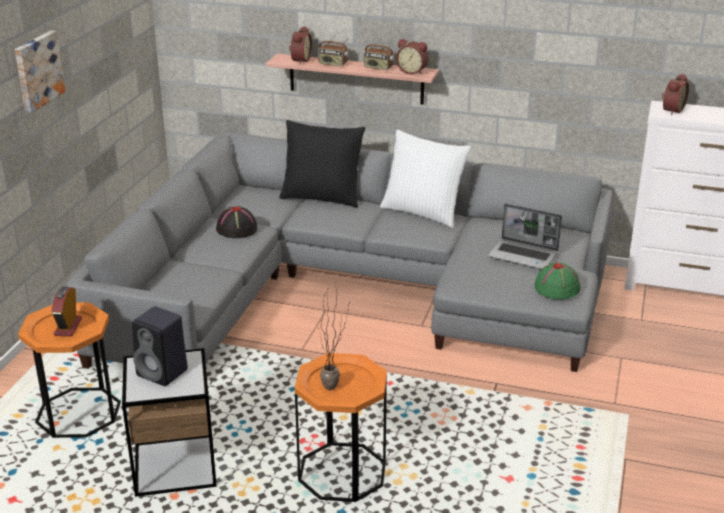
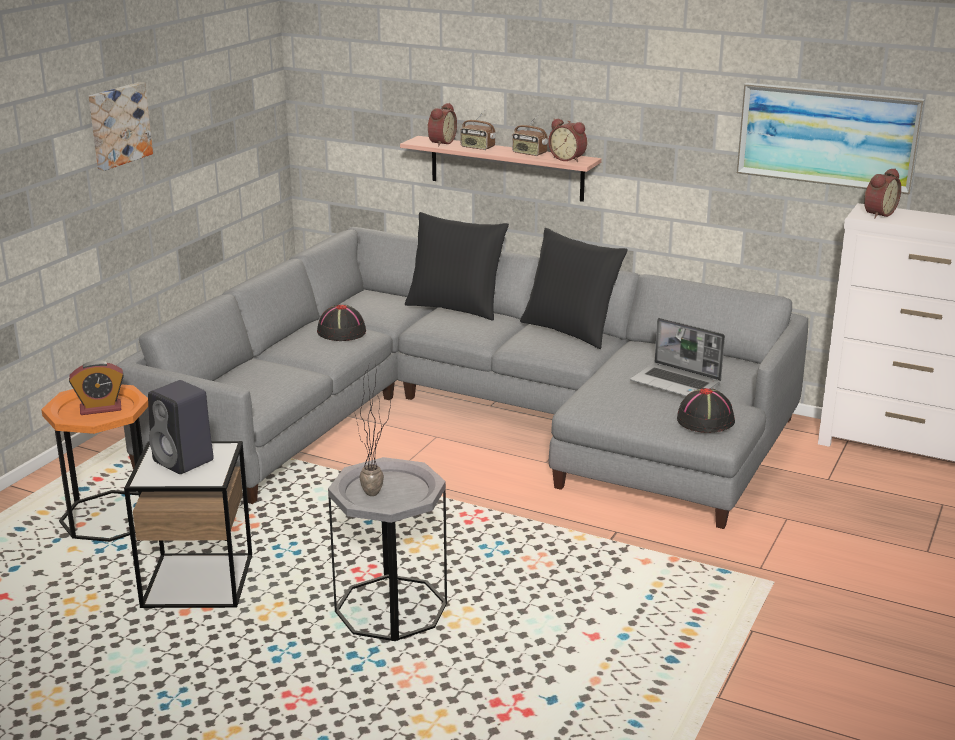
camera: 10 degrees right, 5 degrees down
(68, 327) = (100, 408): alarm clock -> alarm clock turned 120 degrees counterclockwise
(342, 472) = (391, 608): orange side table -> grey side table
(423, 212) = (570, 331): white pillow -> black pillow
(557, 287) = (705, 420): green hat -> black hat
(627, 48) = (827, 136): none -> picture

